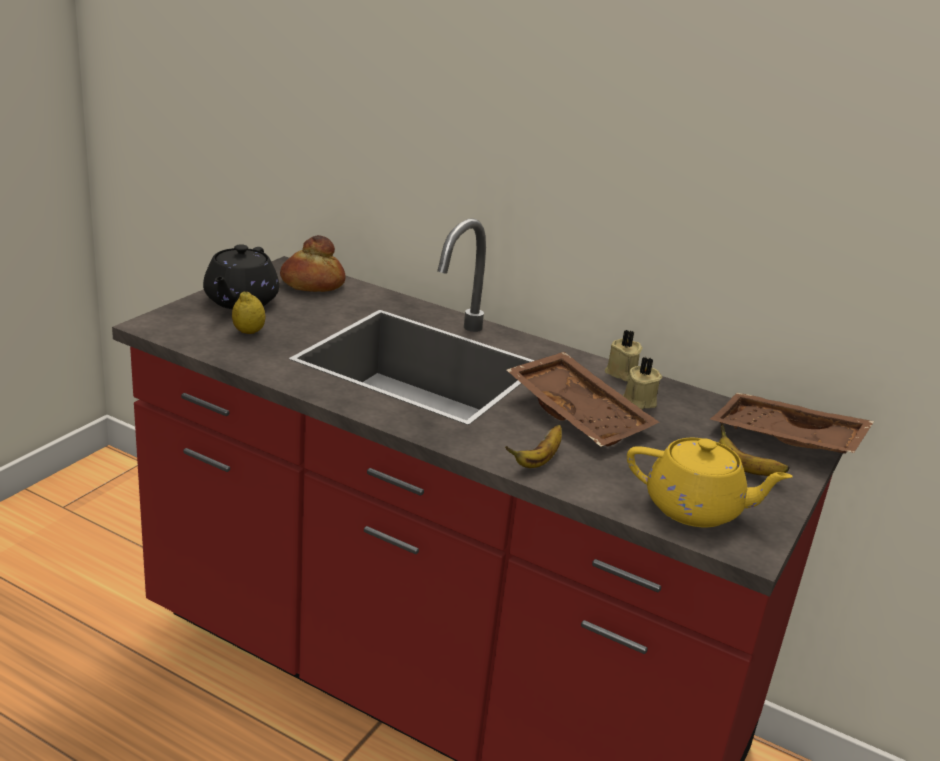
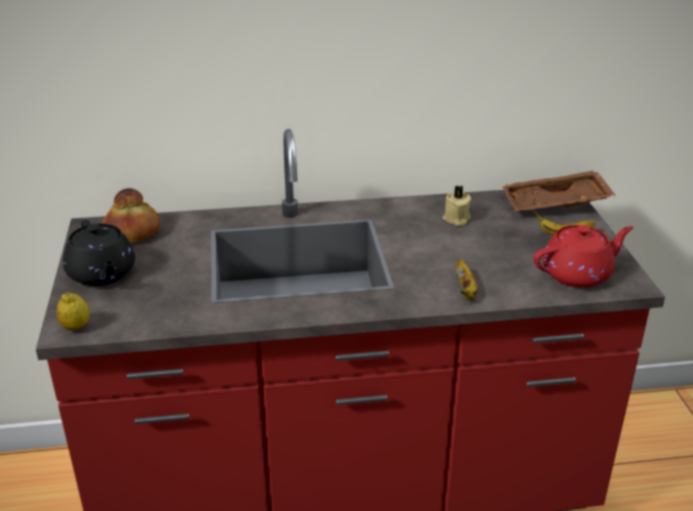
camera: 35 degrees left, 5 degrees up
(248, 332) = (150, 296): lemon -> lemon (76, 327)
(580, 414) = (440, 245): brown tray -> none
(622, 373) = (420, 203): beige candle -> none
(696, 509) = (578, 274): yellow teapot -> red teapot

